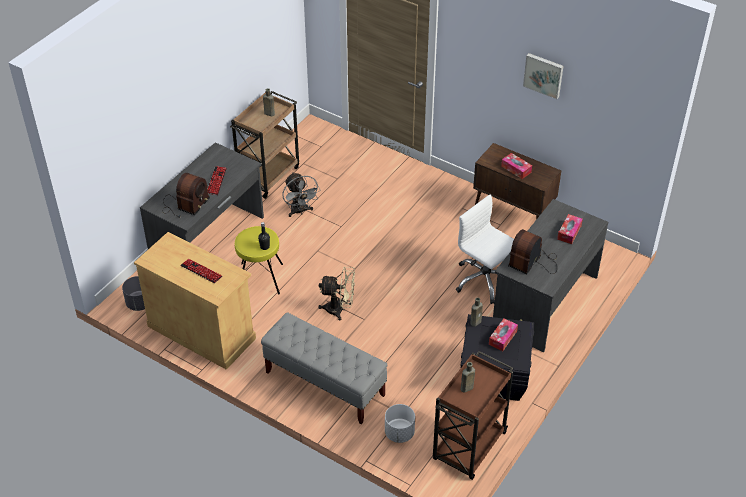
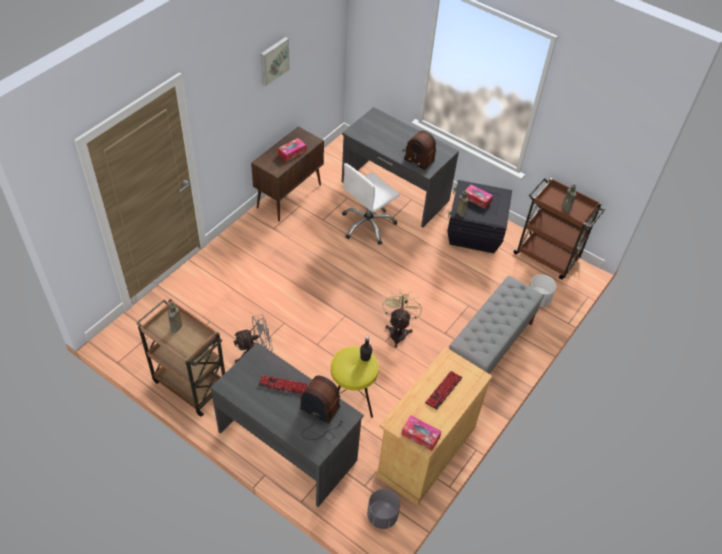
camera: 90 degrees left, 5 degrees up
(569, 232) = (384, 129): tissue box -> tissue box (420, 435)

